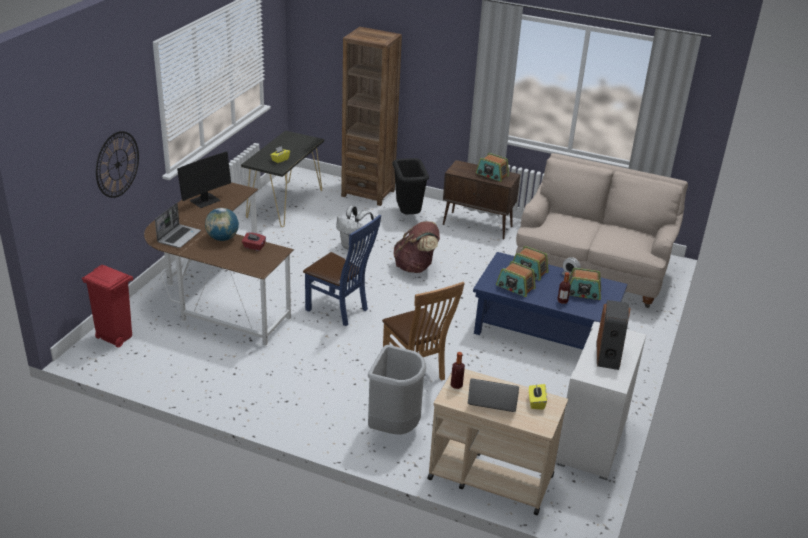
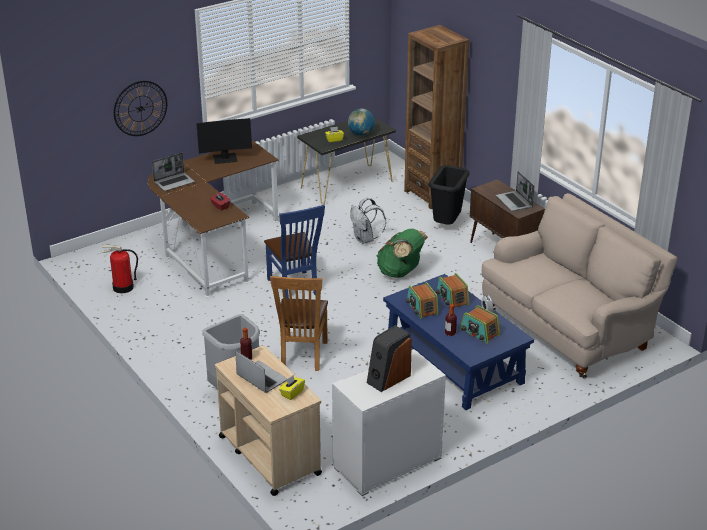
camera: 35 degrees right, 0 degrees up
(115, 338) = (106, 254): red trash can -> none
(169, 366) = (123, 287): none -> fire extinguisher
(222, 238) = (204, 193): globe -> globe (361, 134)
(415, 267) = (400, 272): brown backpack -> green backpack
(492, 175) = (515, 202): radio -> laptop

